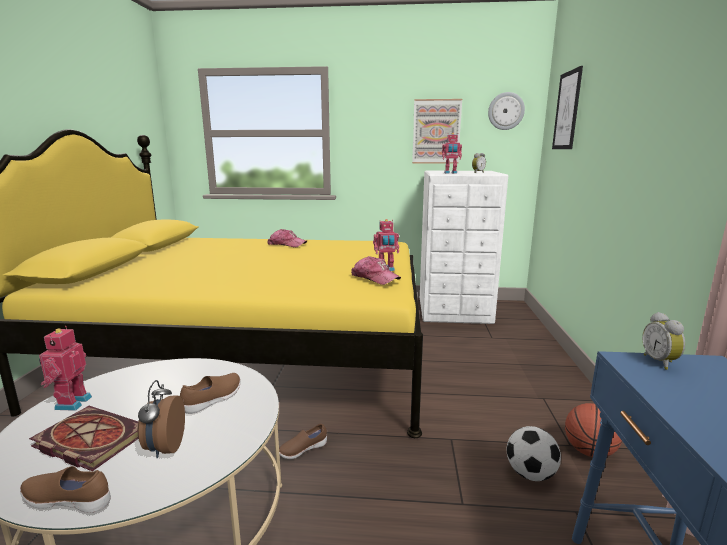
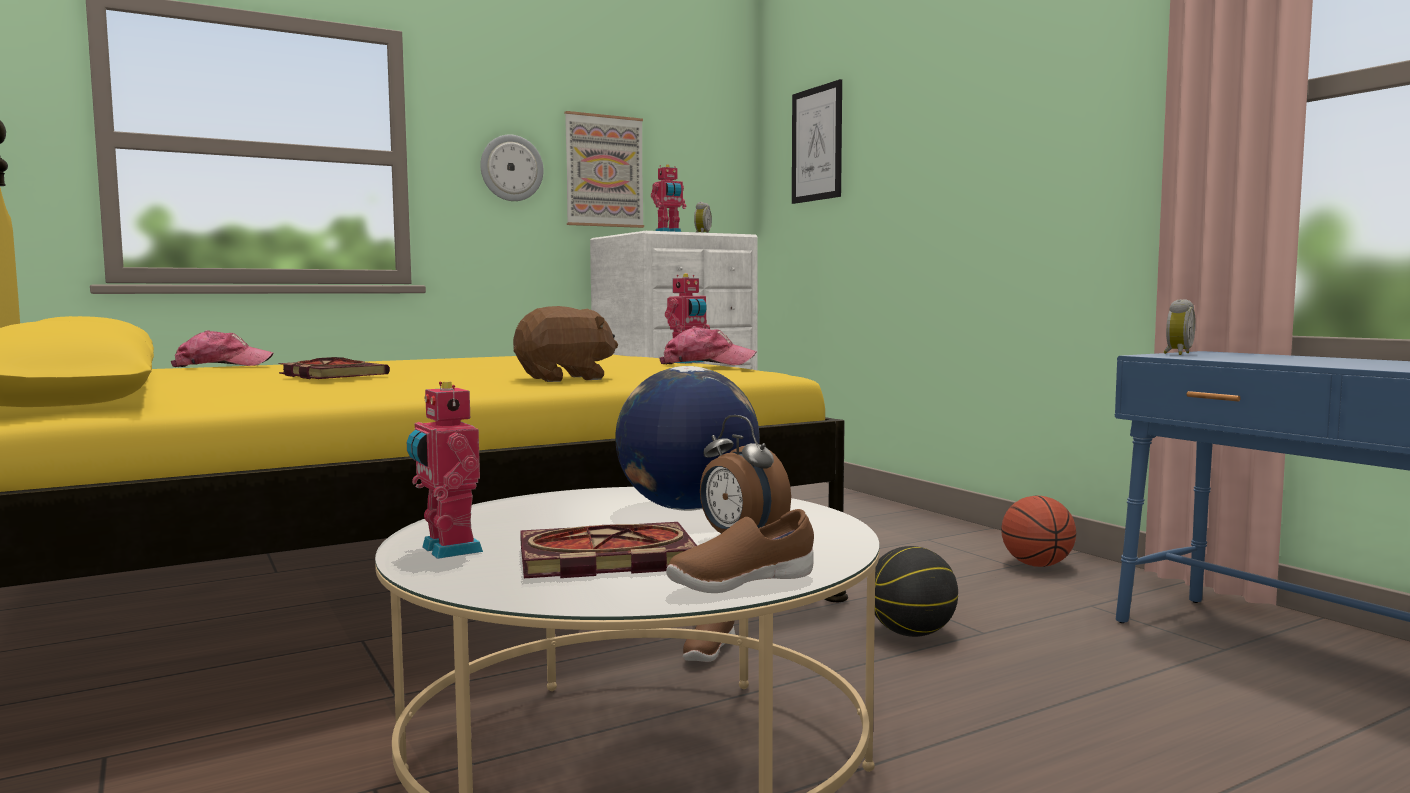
camera: 35 degrees left, 10 degrees down
(209, 261) = (329, 375): none -> book
(213, 400) = (687, 508): brown shoe -> globe
(271, 286) = (565, 379): none -> brown plush toy
(286, 244) = (414, 360): cap -> cap (222, 365)
(418, 483) = (912, 633): none -> basketball
(506, 111) = (705, 145): wall clock -> wall clock (511, 168)
(530, 474) = (1011, 594): football -> none
(660, 362) = (1176, 354): alarm clock -> alarm clock turned 105 degrees counterclockwise

